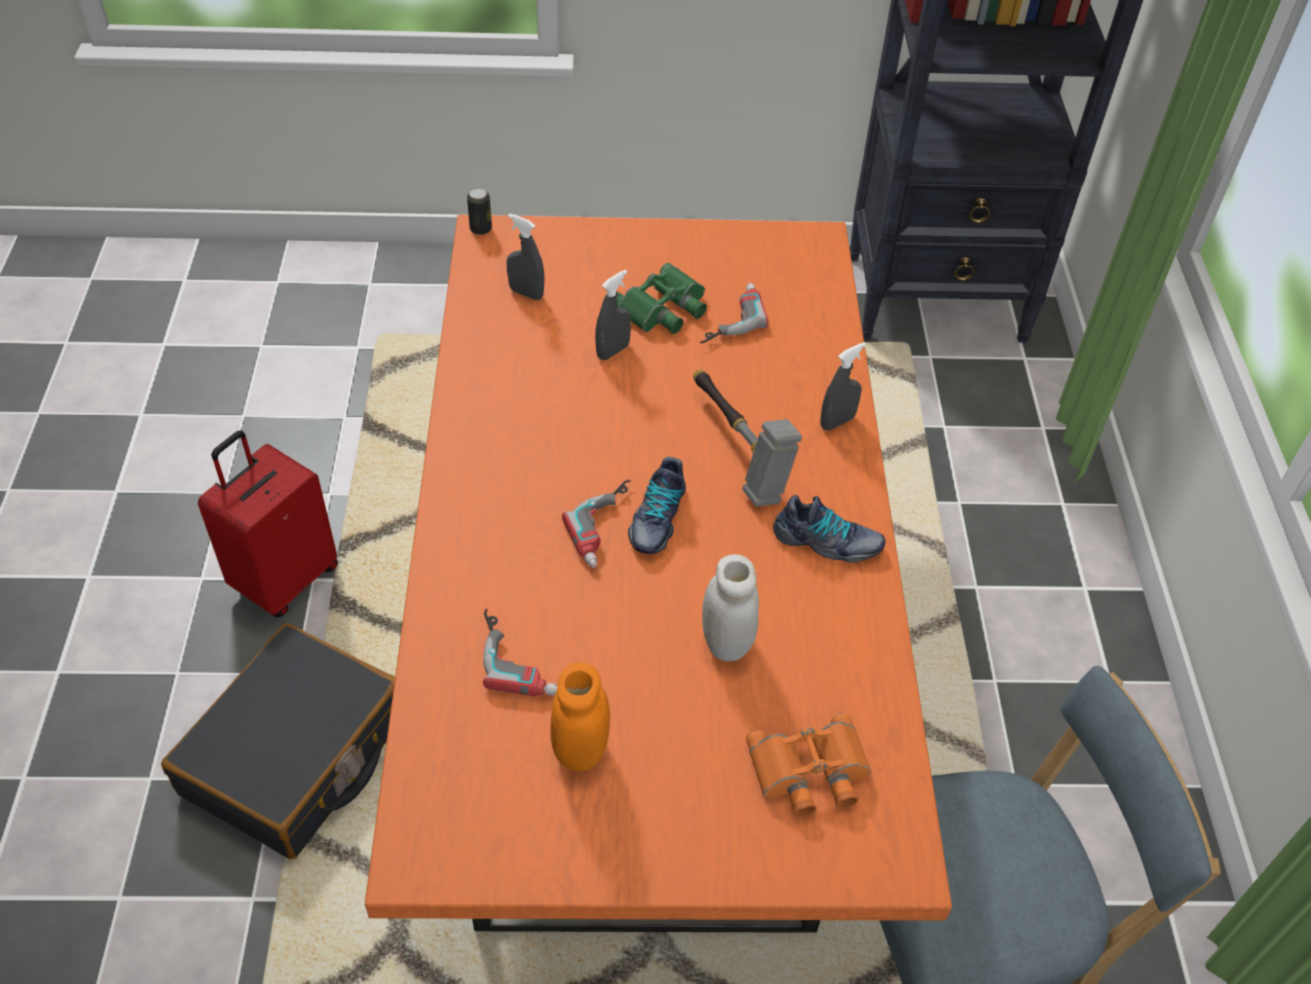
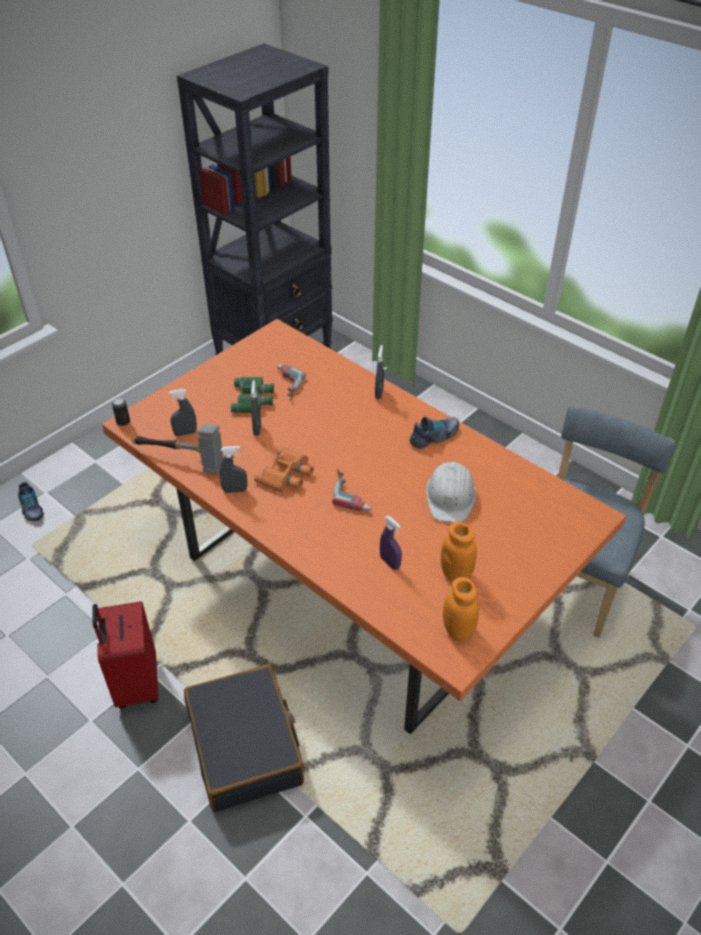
camera: 45 degrees left, 5 degrees down
(474, 824) = (458, 630): none -> orange jar
(481, 408) = (235, 490): none -> grey spray bottle
(522, 657) = (390, 562): power drill -> purple spray bottle
(656, 518) = (365, 475): shoe -> shoe (31, 508)
(727, 642) = (450, 496): white jar -> white hard hat
(737, 451) = (359, 429): hammer -> hammer (182, 460)
(810, 772) = (534, 513): orange binoculars -> orange binoculars (287, 475)

